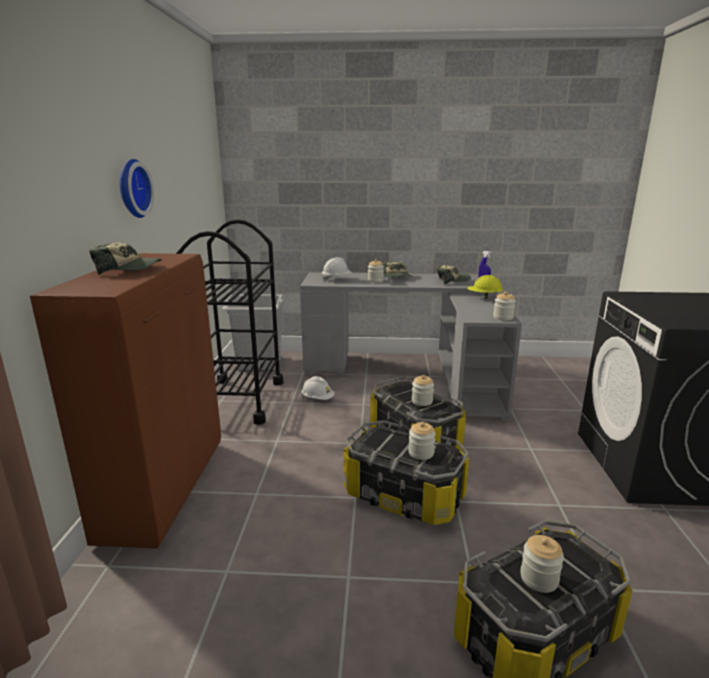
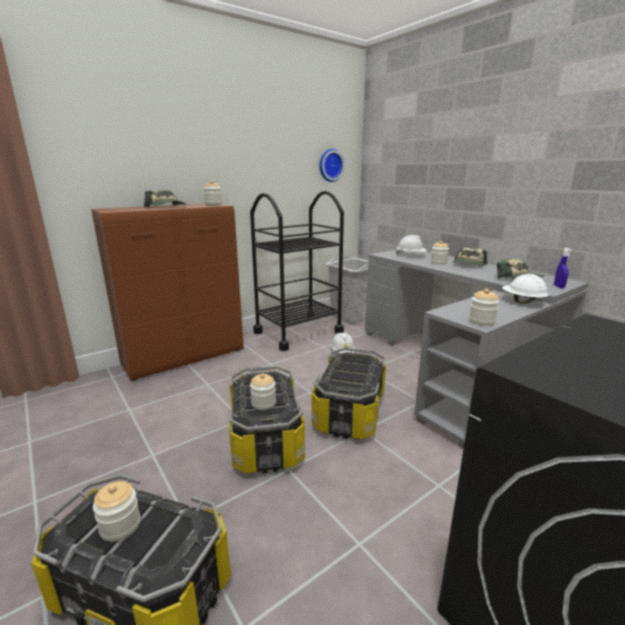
camera: 50 degrees right, 0 degrees up
(131, 188) = (215, 158): wall clock -> wall clock (330, 165)
(422, 401) = (350, 375): jar -> jar (213, 204)
(483, 298) = (522, 302): yellow hard hat -> white hard hat

